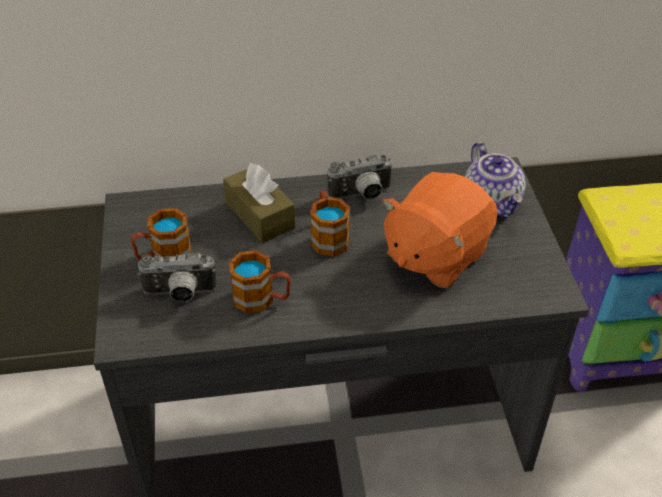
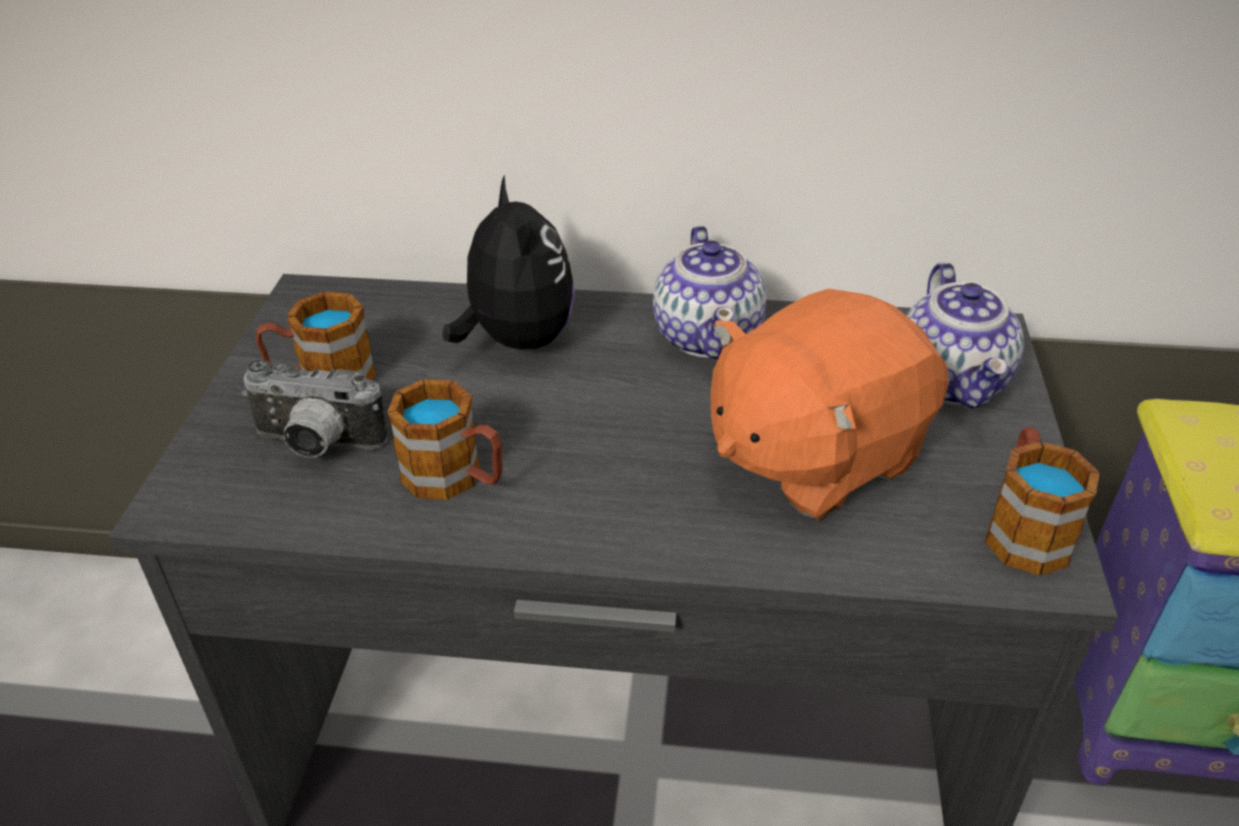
camera: 15 degrees right, 5 degrees down
(260, 215) = (516, 340): brown tissue box -> plush toy
(328, 236) = (621, 392): mug -> mug (1023, 528)
(362, 196) = (708, 335): camera -> teapot

